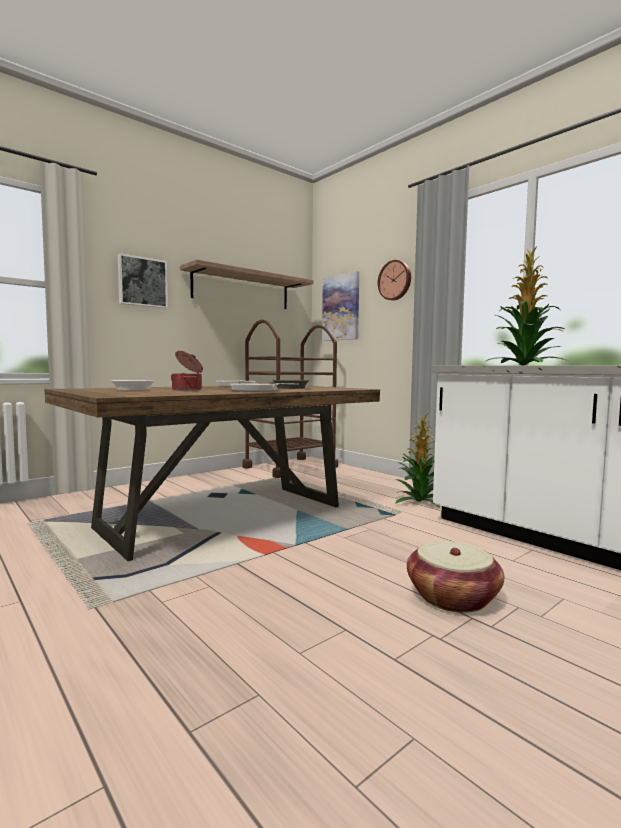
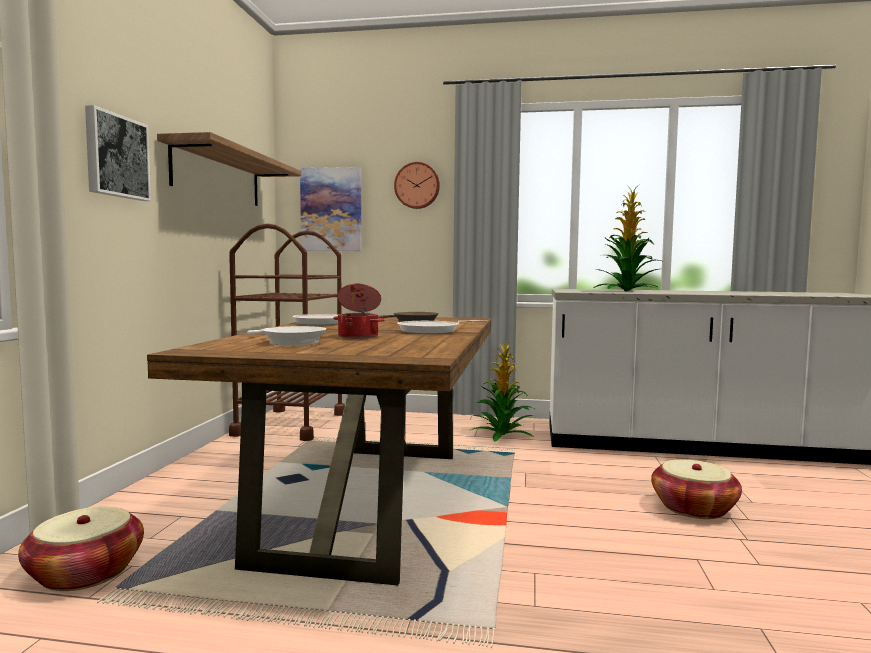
camera: 40 degrees left, 0 degrees up
(50, 511) = (85, 573): none -> basket

